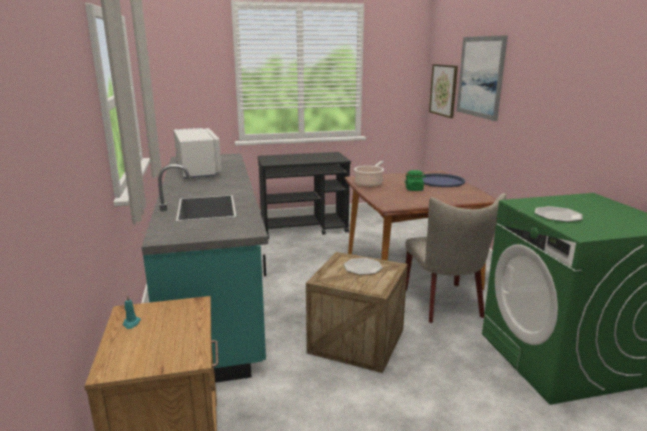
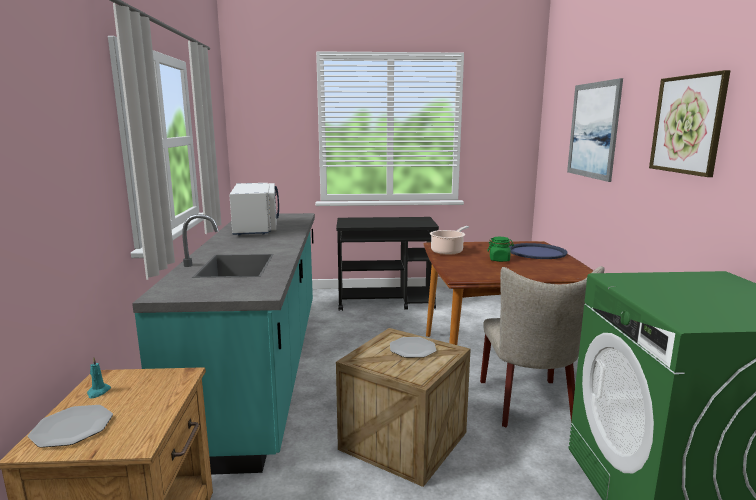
camera: 10 degrees right, 5 degrees down
(443, 90) = (555, 148): picture -> picture (687, 124)
(558, 215) = (661, 296): plate -> plate (72, 427)

